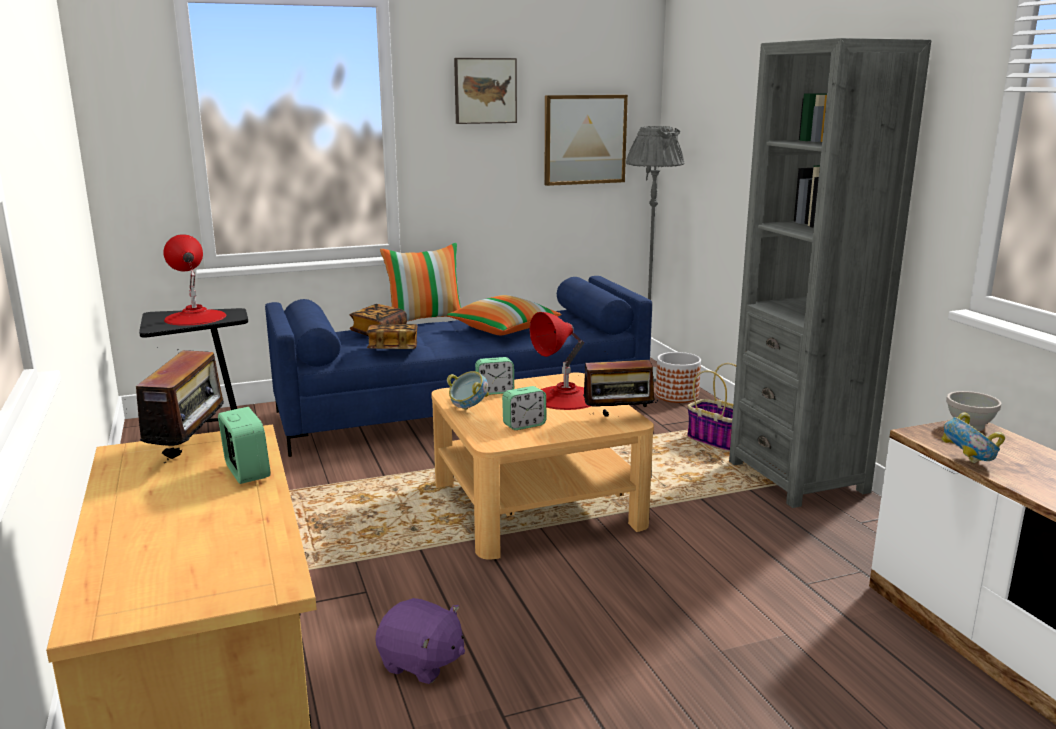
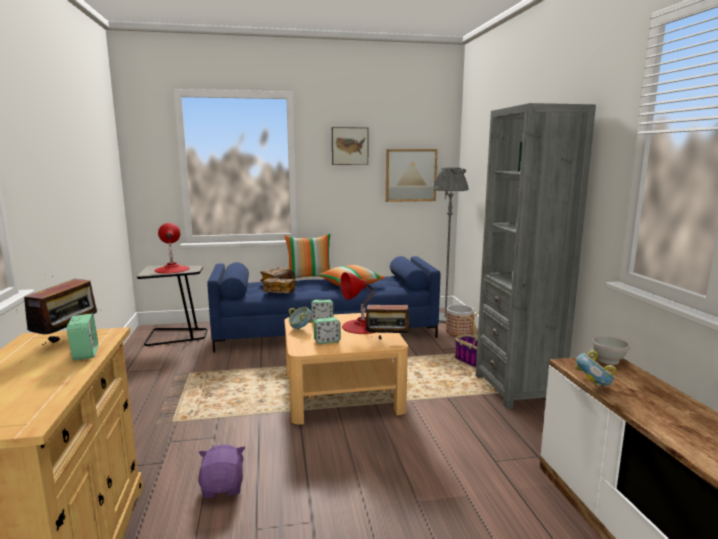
camera: 10 degrees right, 5 degrees down
(421, 663) = (223, 487): purple plush toy -> purple plush toy turned 135 degrees counterclockwise

